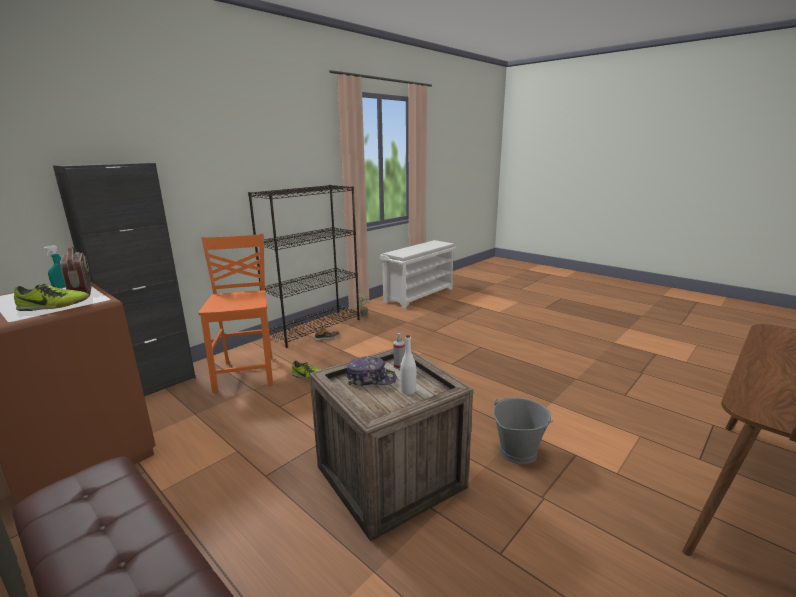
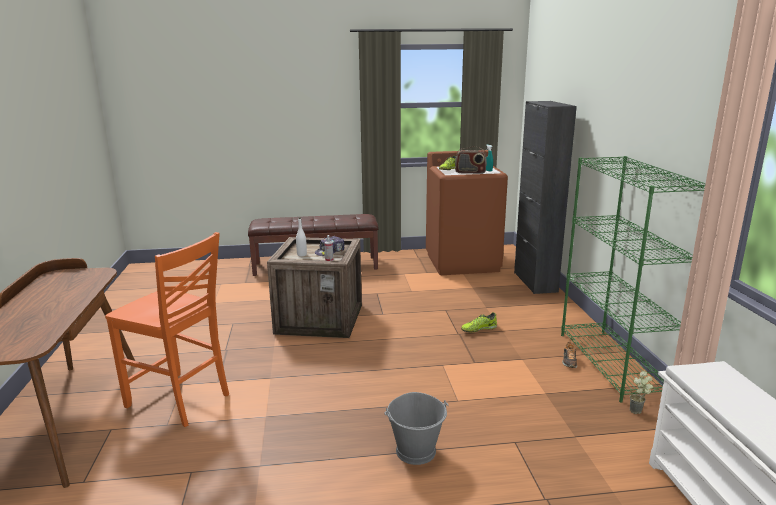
camera: 130 degrees right, 0 degrees up
(247, 372) = (520, 310): orange chair -> orange chair (180, 400)
(315, 328) = (612, 363): black bookcase -> green bookcase
(517, 451) = (261, 363): grey bucket -> grey bucket (416, 451)

